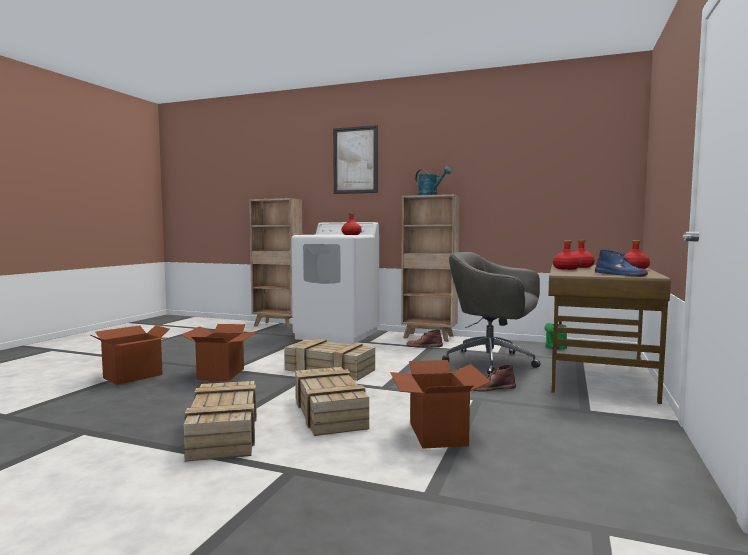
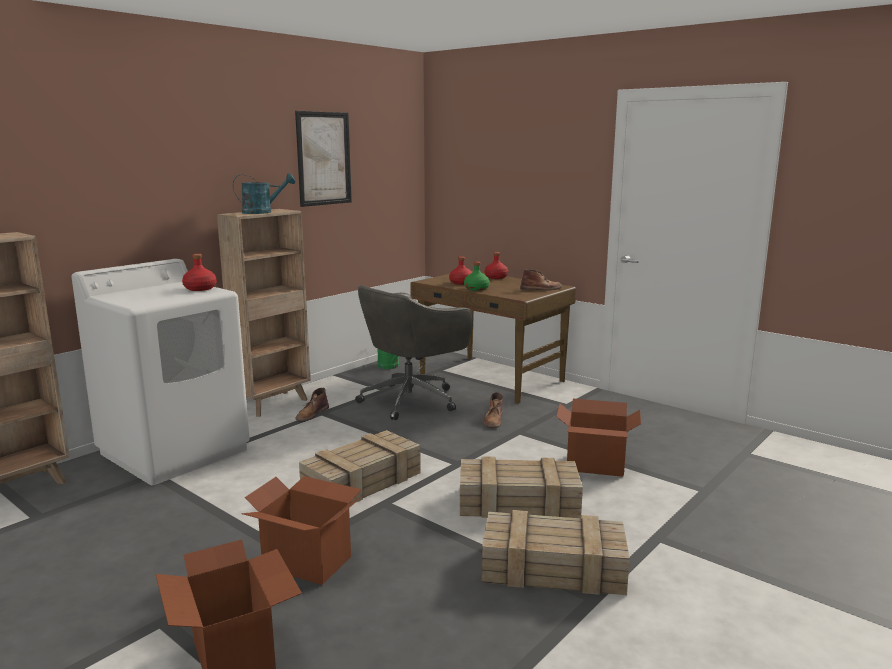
camera: 70 degrees left, 10 degrees up
(355, 160) = (119, 154): picture -> picture (324, 158)
(566, 268) = (476, 289): red bottle -> green bottle
(620, 274) = (541, 289): blue boot -> brown boot

